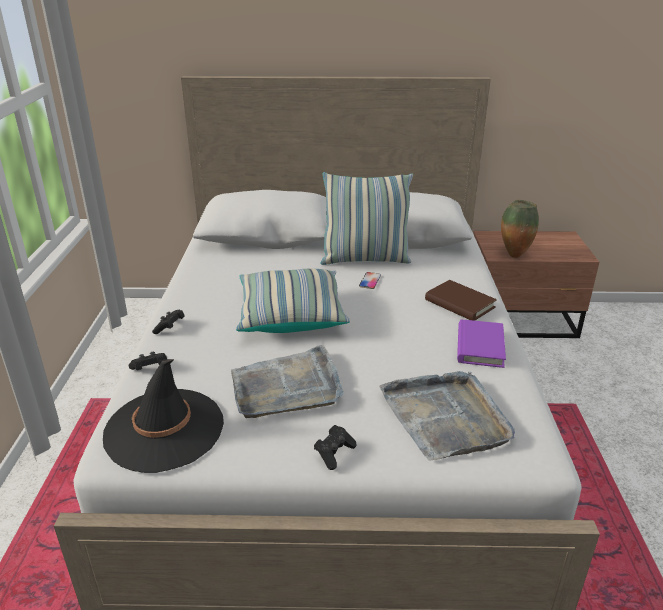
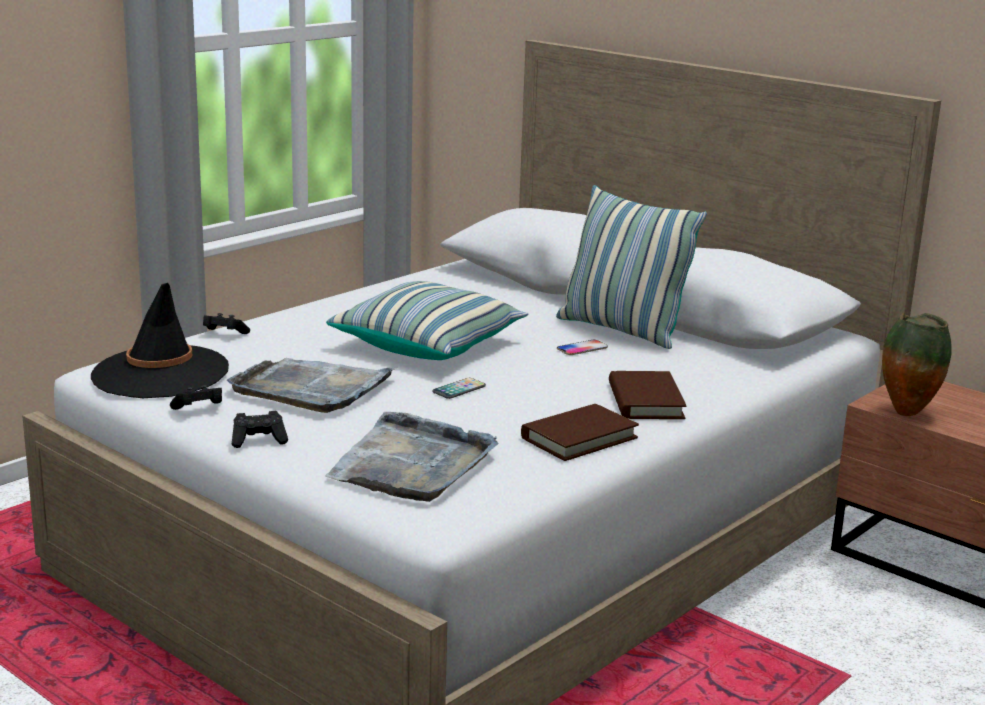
camera: 40 degrees right, 10 degrees down
(170, 328) = (296, 314): black game controller -> black game controller (199, 409)
(366, 342) = (459, 389): none -> phone
(480, 346) = (579, 438): purple book -> brown book

